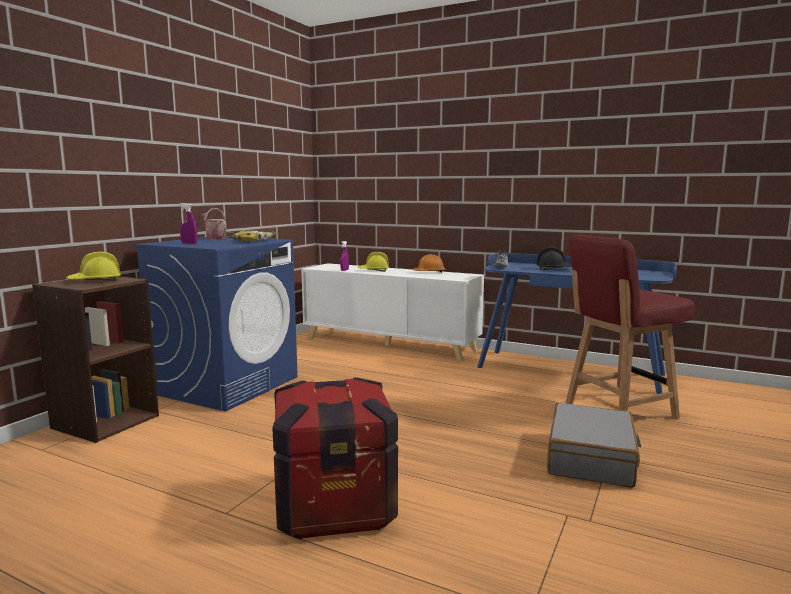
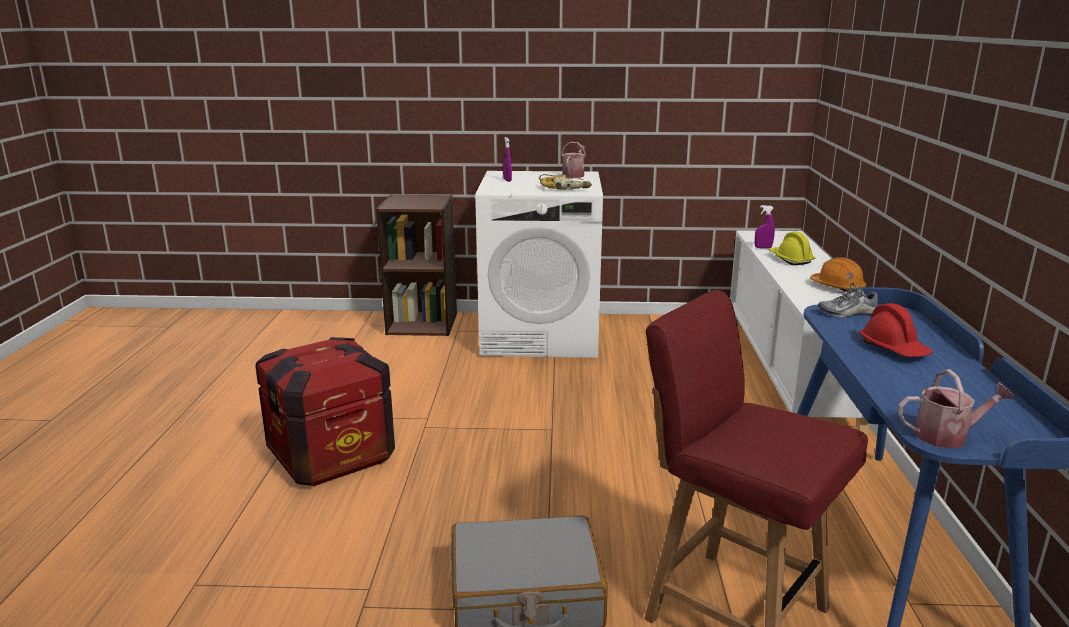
camera: 65 degrees right, 10 degrees up
(95, 281) = (417, 201): yellow hard hat -> none
(226, 385) = (541, 335): blue washing machine -> white washing machine
(554, 269) = (894, 349): black hard hat -> red hard hat
(651, 277) = (947, 435): none -> watering can

